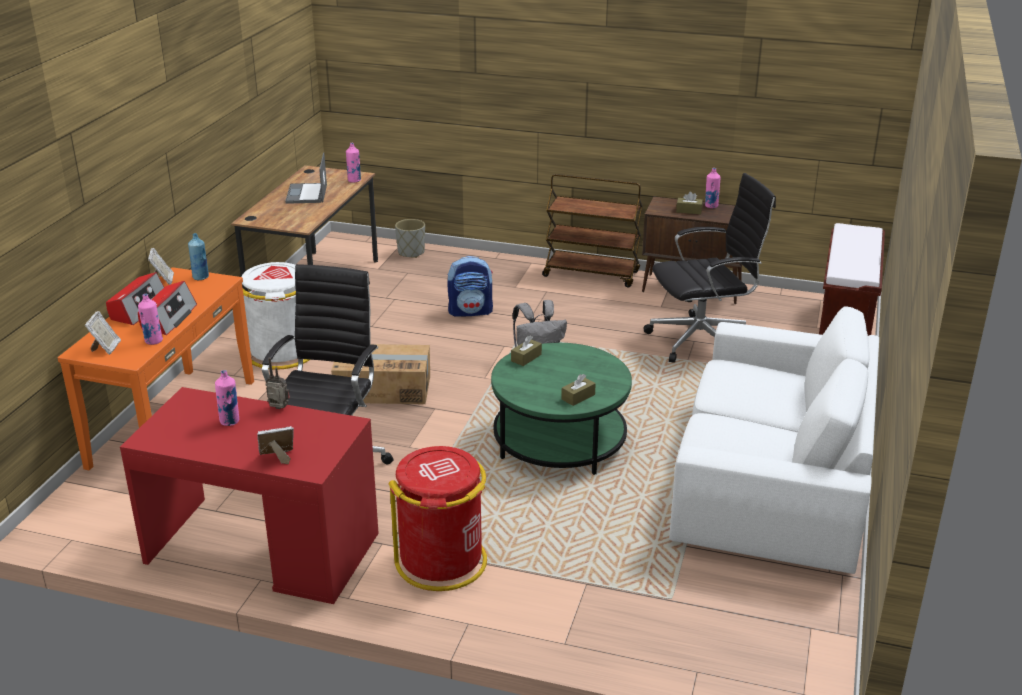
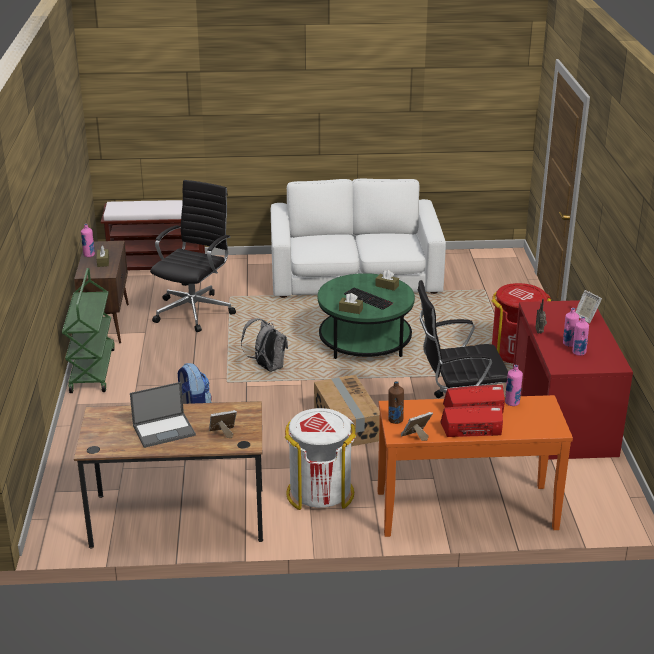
camera: 110 degrees left, 0 degrees up
(106, 348) = (541, 420): picture frame -> picture frame (223, 433)
(201, 277) = (395, 420): blue bottle -> brown bottle
(354, 180) = (113, 412): pink bottle -> pink bottle (578, 352)
(411, 252) = (71, 479): grey planter -> none
(548, 376) = (369, 299): none -> keyboard
(592, 274) = (92, 370): brown cart -> green cart
(703, 340) = (195, 310): black office chair -> black office chair turned 60 degrees clockwise

